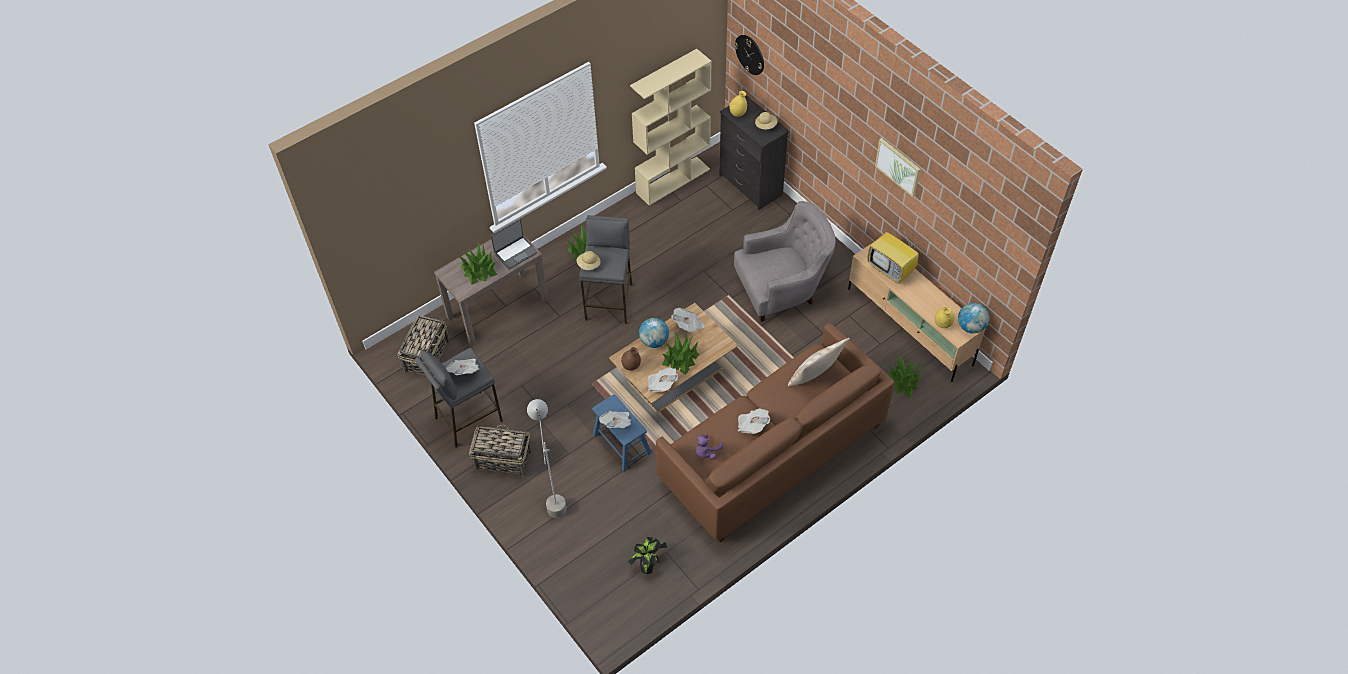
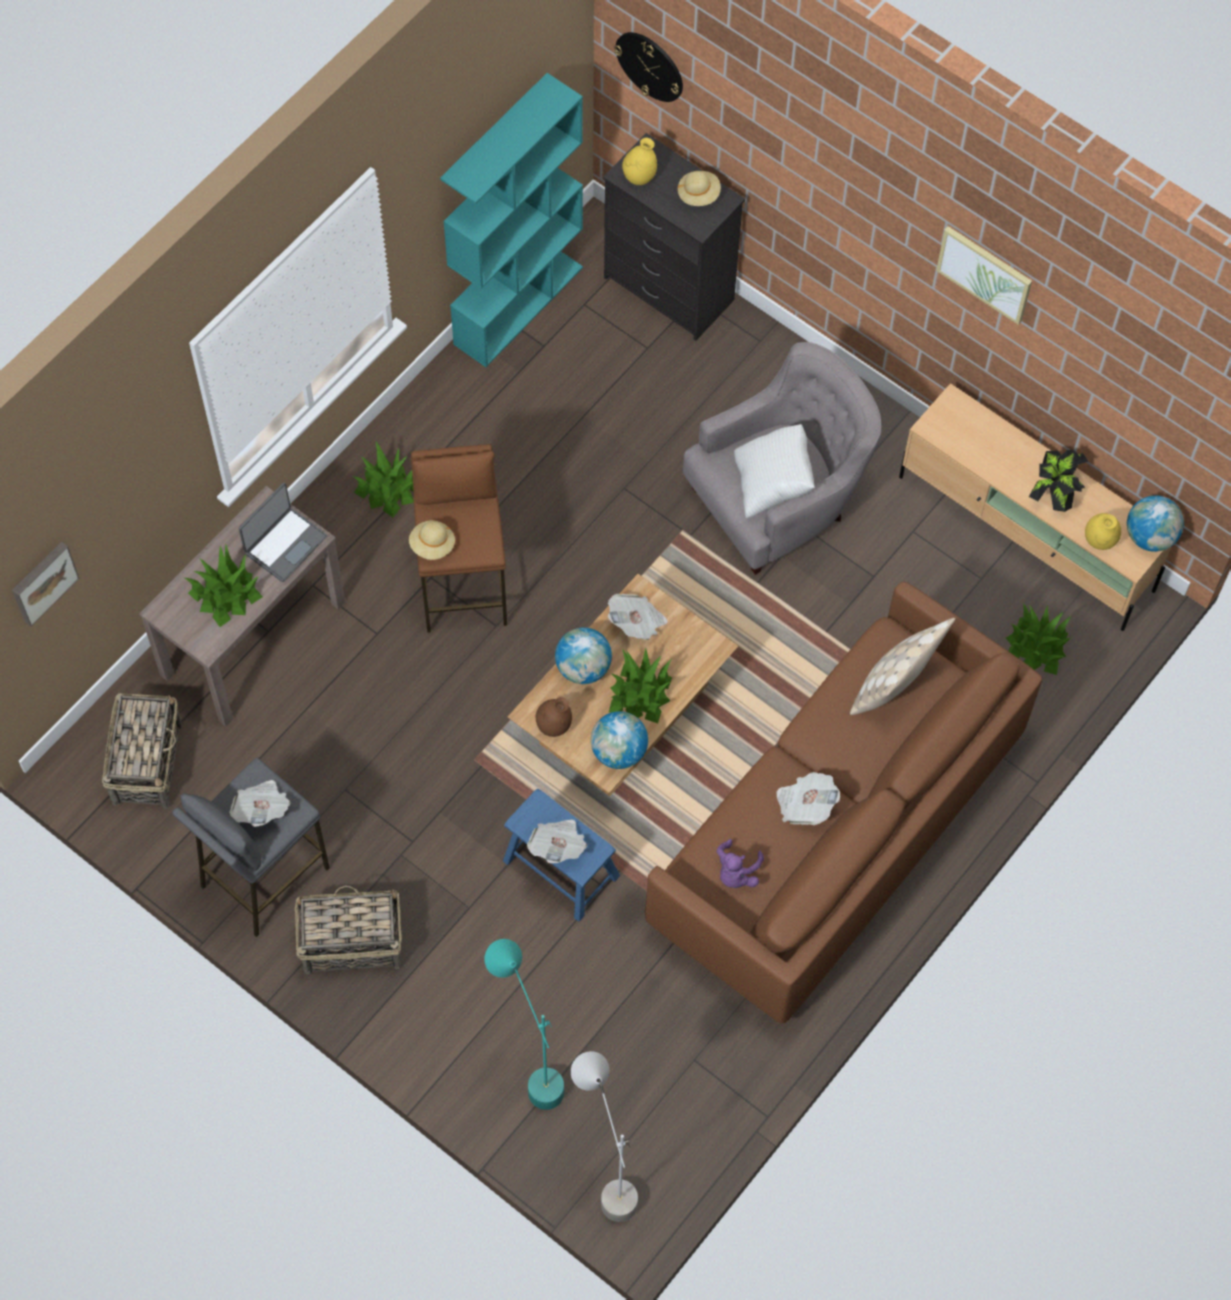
camera: 15 degrees left, 10 degrees up
(379, 233) = (43, 581): none -> picture
(553, 495) = (463, 993): grey floor lamp -> grey floor lamp (605, 1176)
(577, 538) = (529, 1067): none -> turquoise floor lamp
(610, 301) = (464, 585): grey stool -> brown stool
(648, 562) = (667, 1085): potted plant -> potted plant (1054, 493)
(661, 384) = (618, 751): newspaper -> globe
(673, 180) = (518, 304): beige bookcase -> turquoise bookcase
(776, 272) = (773, 484): none -> white pillow
(891, 270) = (986, 446): television -> none

